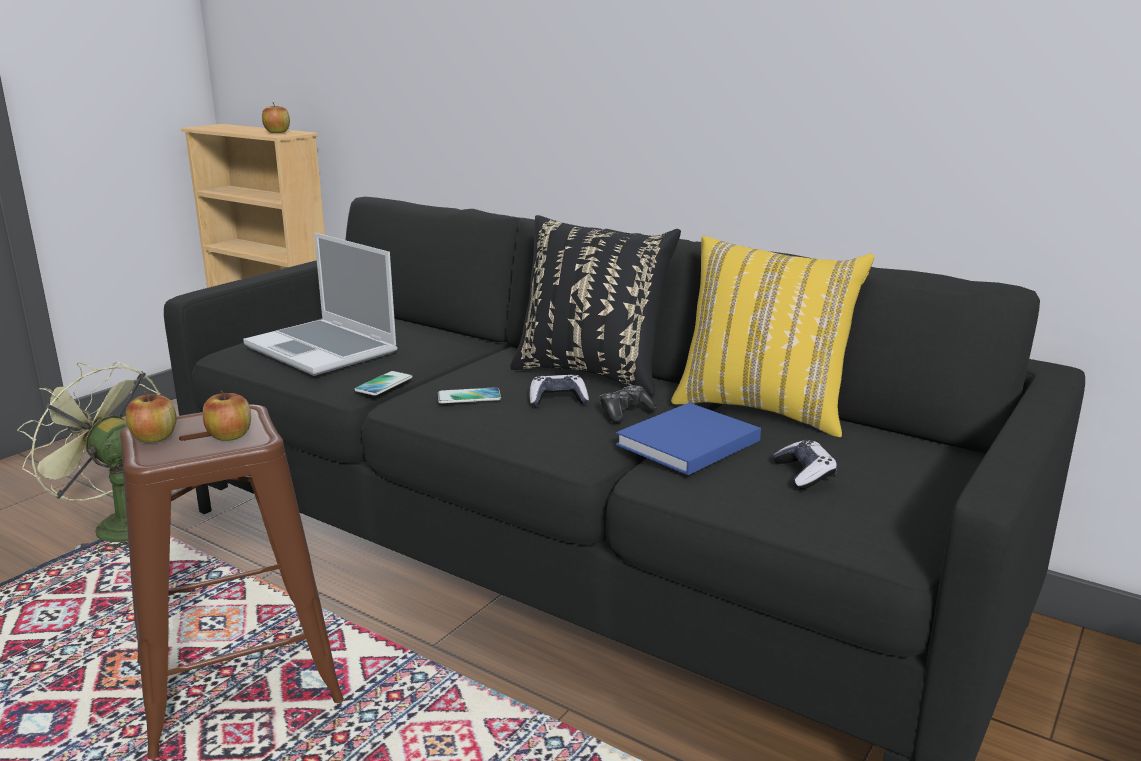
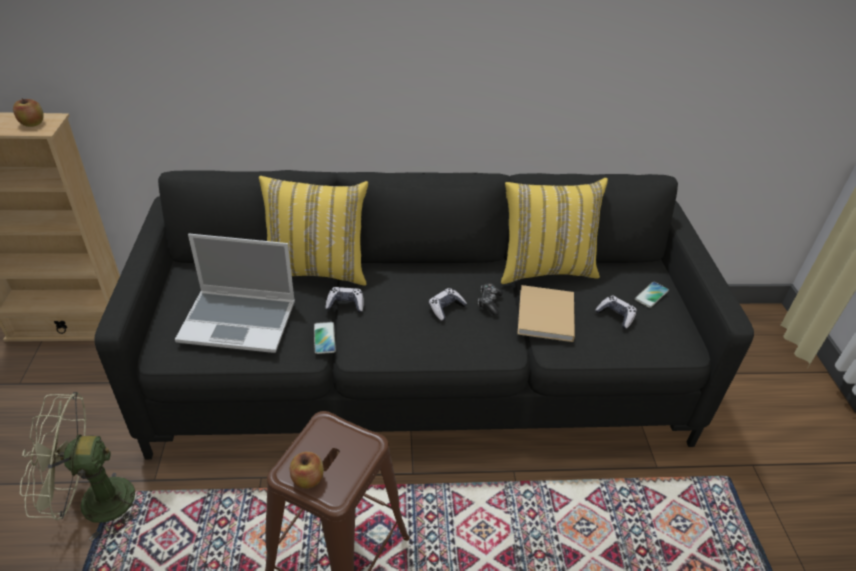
camera: 40 degrees left, 20 degrees up
(230, 436) = (349, 450): apple -> none
(448, 368) = (345, 304): none -> game controller
(465, 341) = (317, 270): none -> yellow pillow
(469, 397) = (395, 328): phone -> phone (651, 295)
(593, 372) = (432, 273): black pillow -> none
(685, 443) = (545, 317): blue book -> beige book

